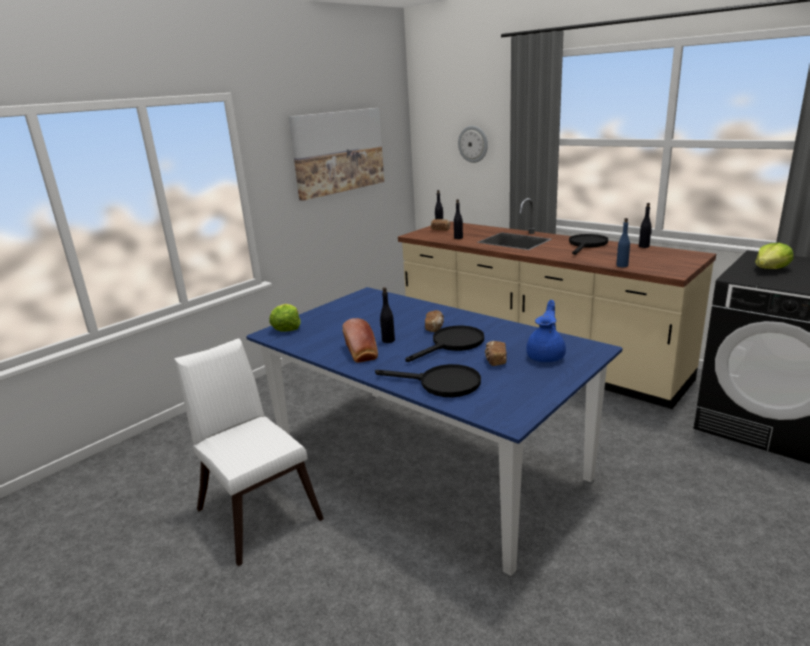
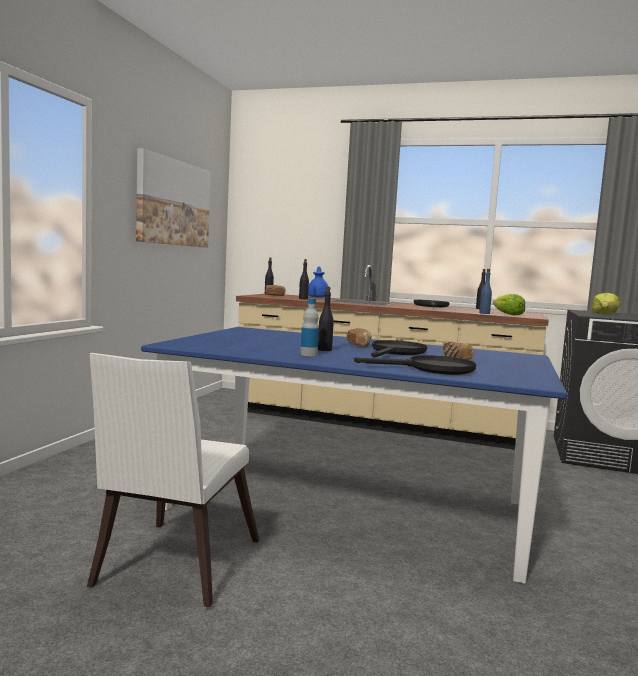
camera: 25 degrees left, 15 degrees down
(257, 509) = (172, 567): white chair -> white chair turned 105 degrees counterclockwise
(286, 328) = (187, 342): lettuce -> lettuce (508, 314)
(361, 352) = (308, 354): bread -> bottle
(473, 144) = (300, 220): wall clock -> none
(546, 356) = (496, 358): blue teapot -> blue teapot (318, 297)

